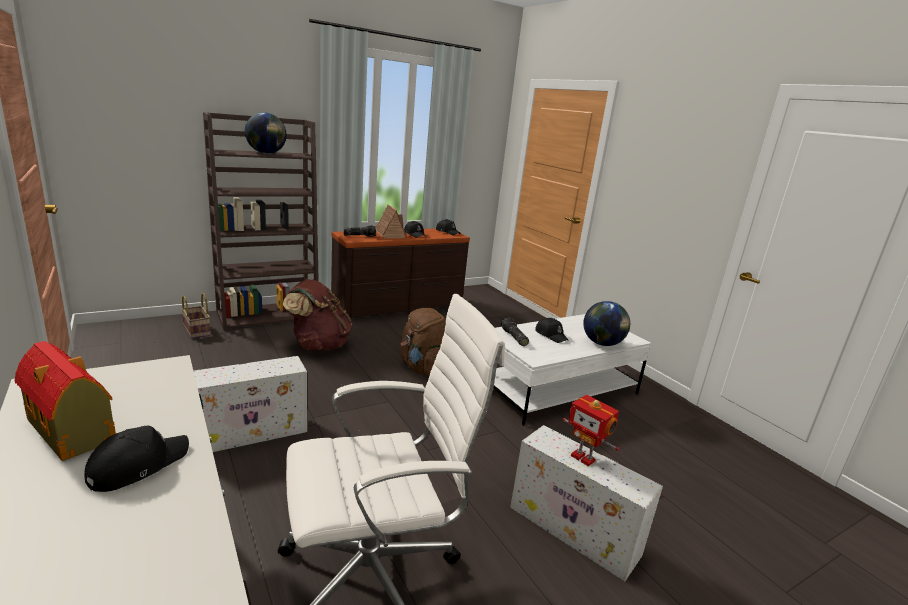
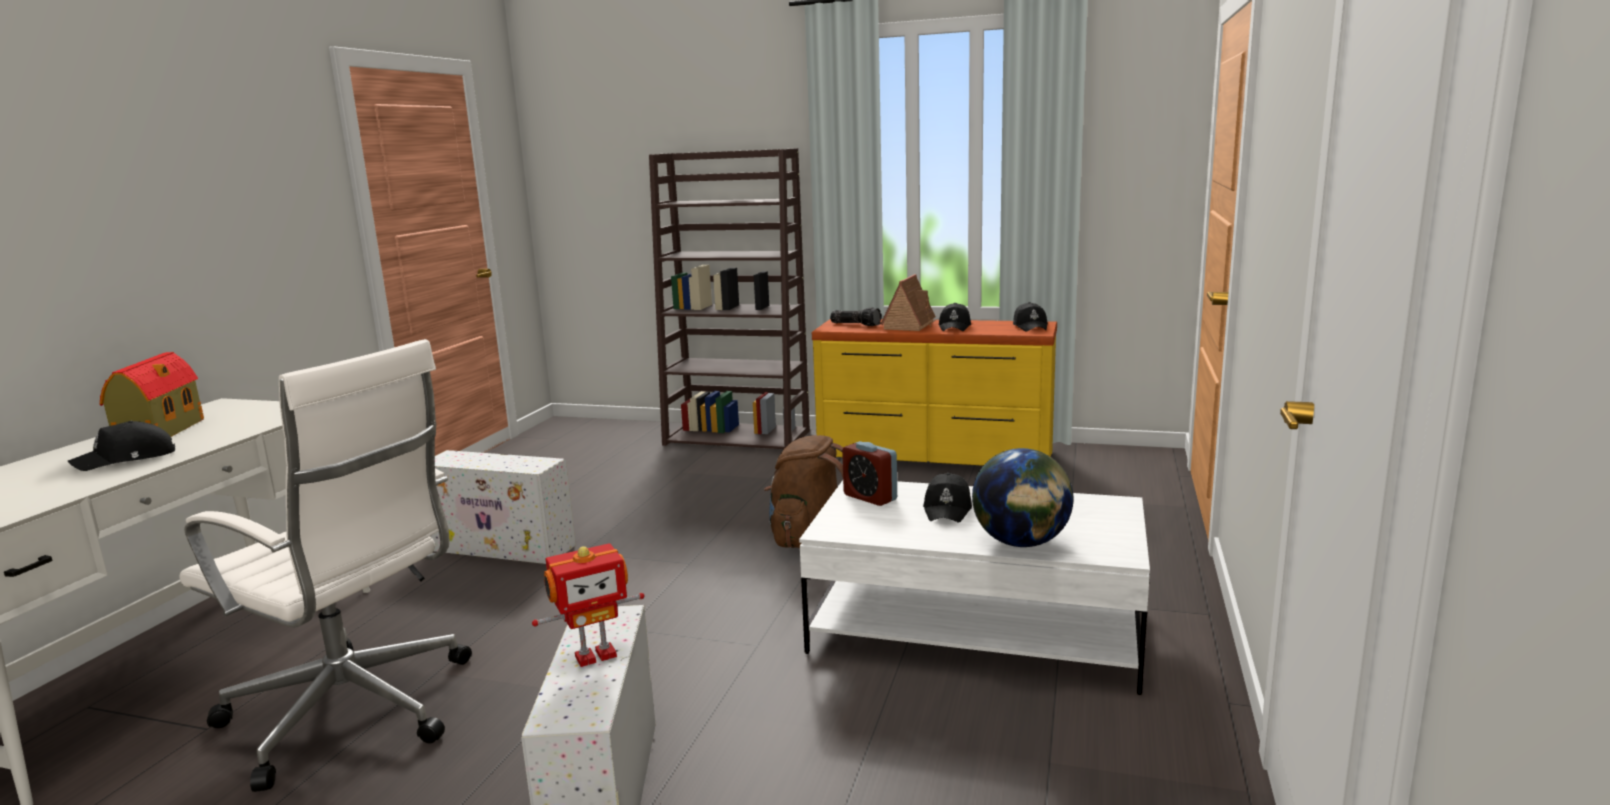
camera: 50 degrees right, 5 degrees down
(137, 465) = (127, 459): black cap -> black cap turned 150 degrees clockwise
(198, 331) = (637, 441): basket -> none
(266, 153) = (731, 201): globe -> none
(318, 345) = (731, 481): brown backpack -> none
(399, 307) = (934, 457): brown dresser -> yellow dresser
(513, 337) = (870, 497): flashlight -> alarm clock
(583, 457) = (595, 655): toy robot -> toy robot turned 120 degrees counterclockwise

